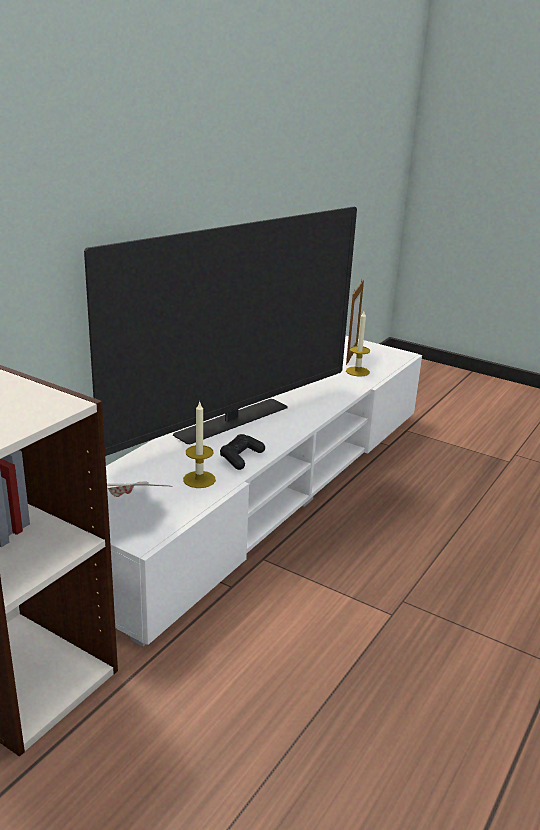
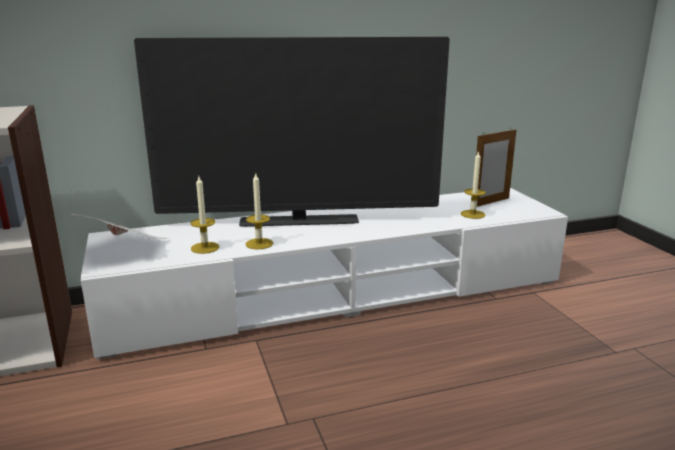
camera: 40 degrees right, 5 degrees down
(241, 457) = (259, 244): black game controller -> candle

